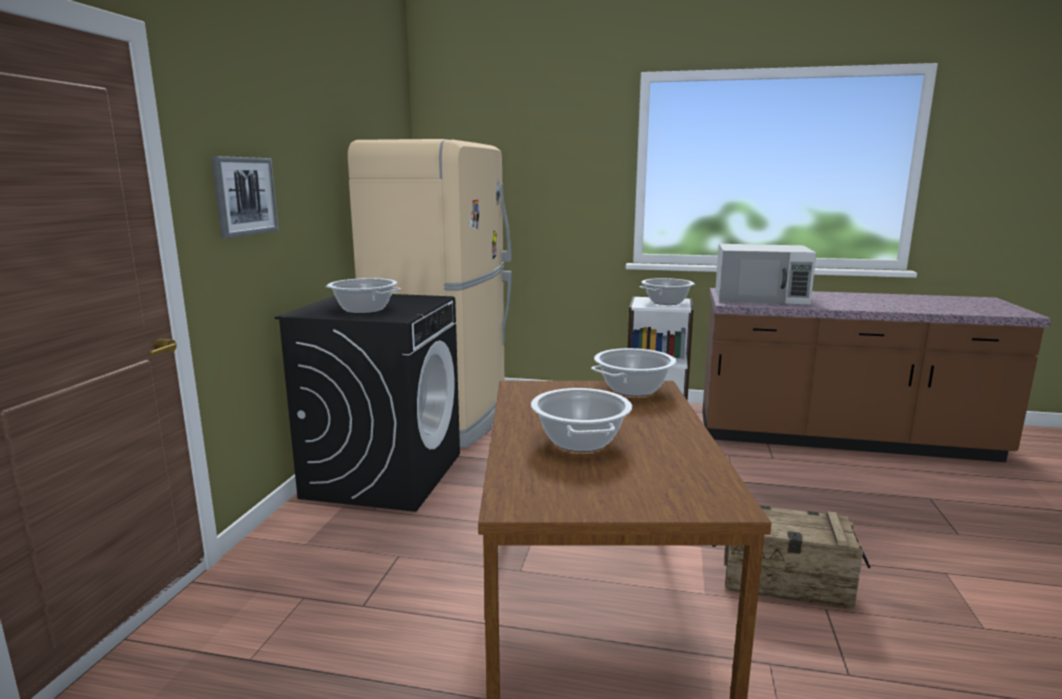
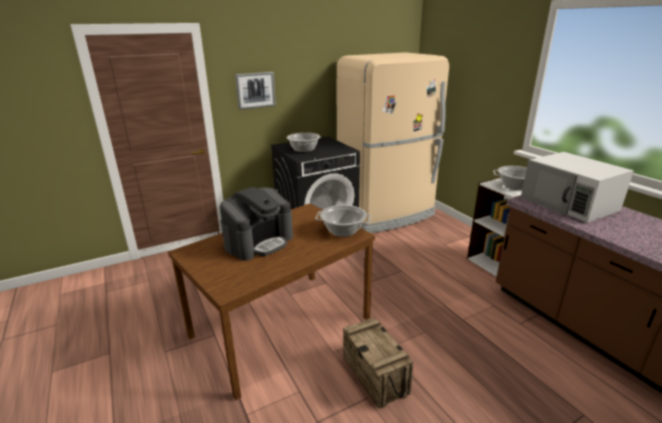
camera: 50 degrees right, 10 degrees up
(580, 441) = (259, 242): cooking pot -> coffee machine

